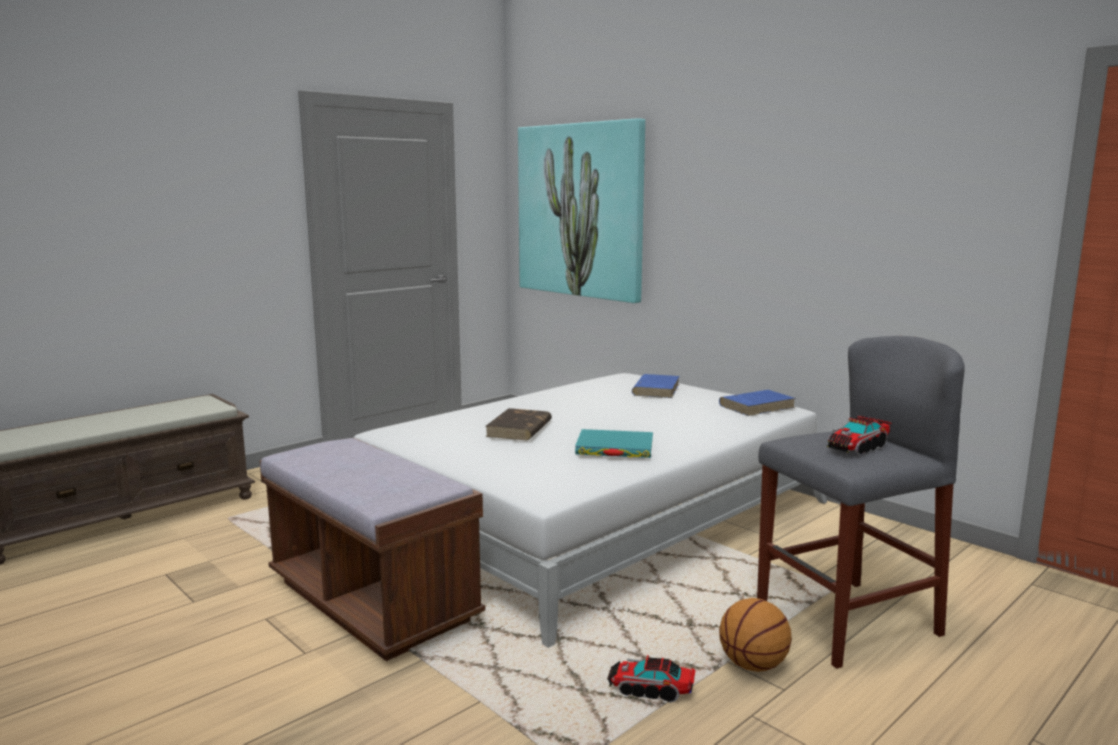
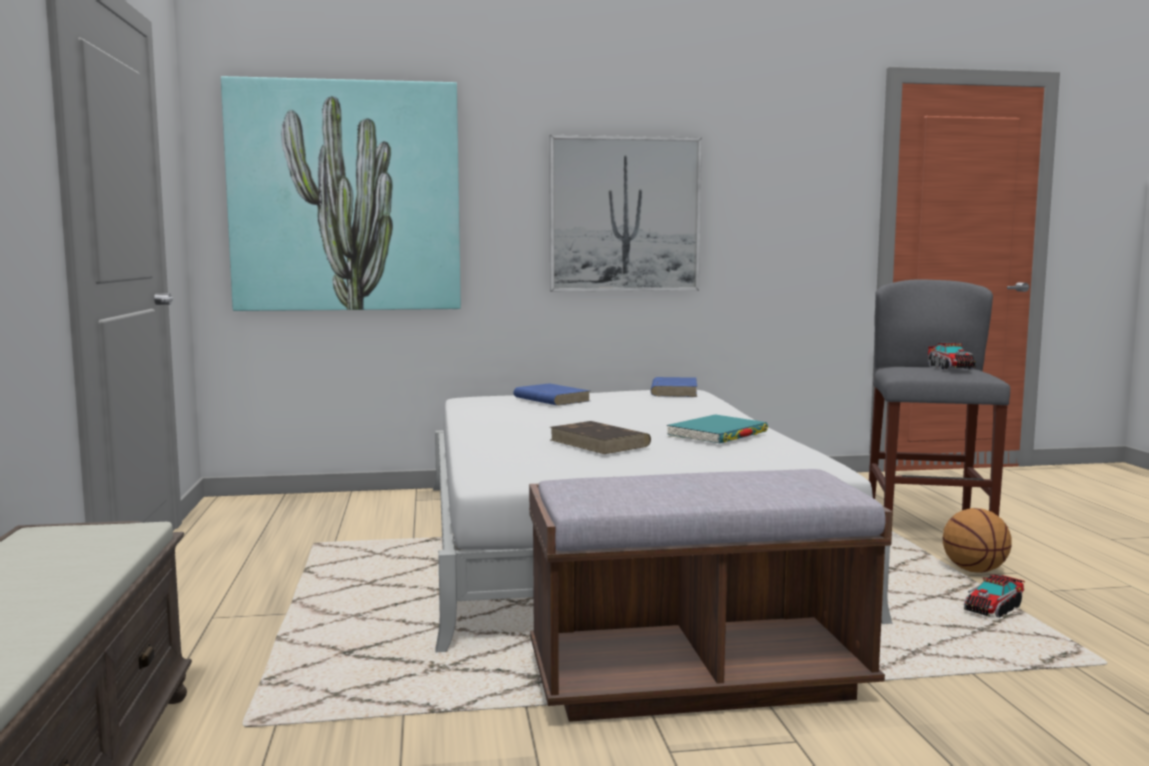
camera: 55 degrees left, 5 degrees down
(765, 231) = (624, 214): none -> picture

